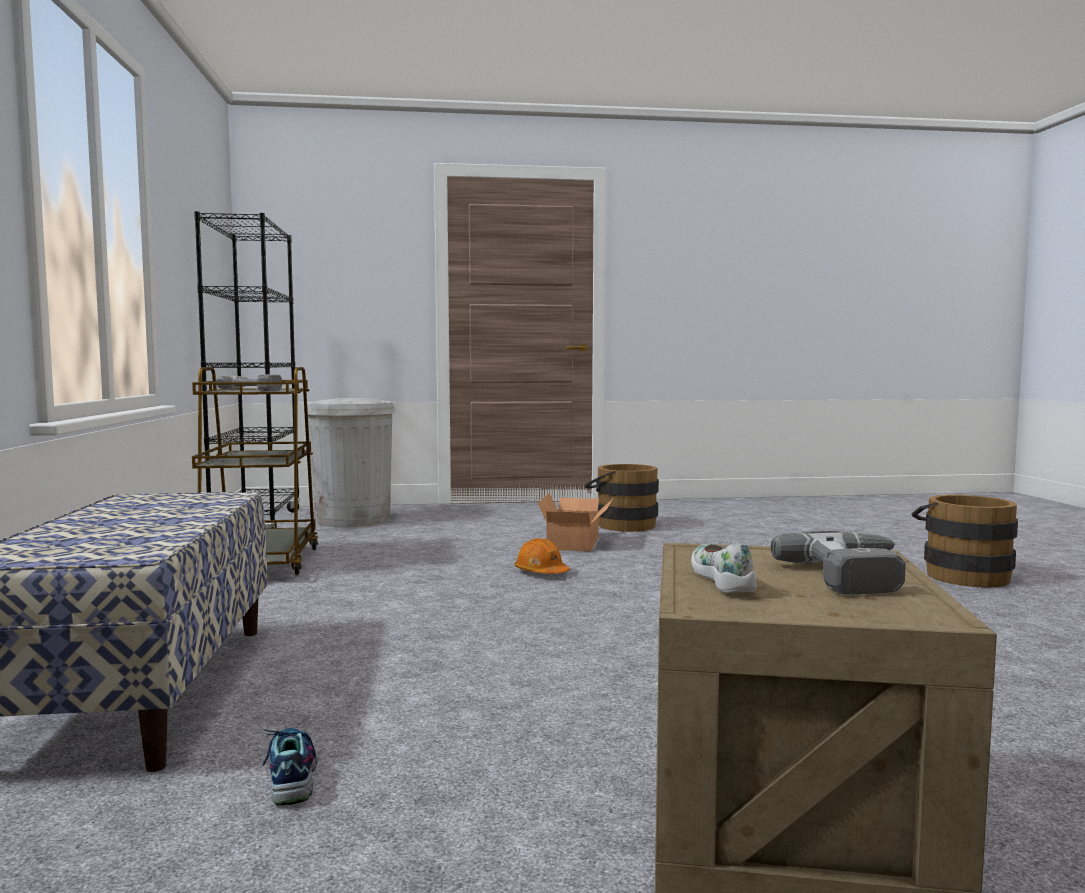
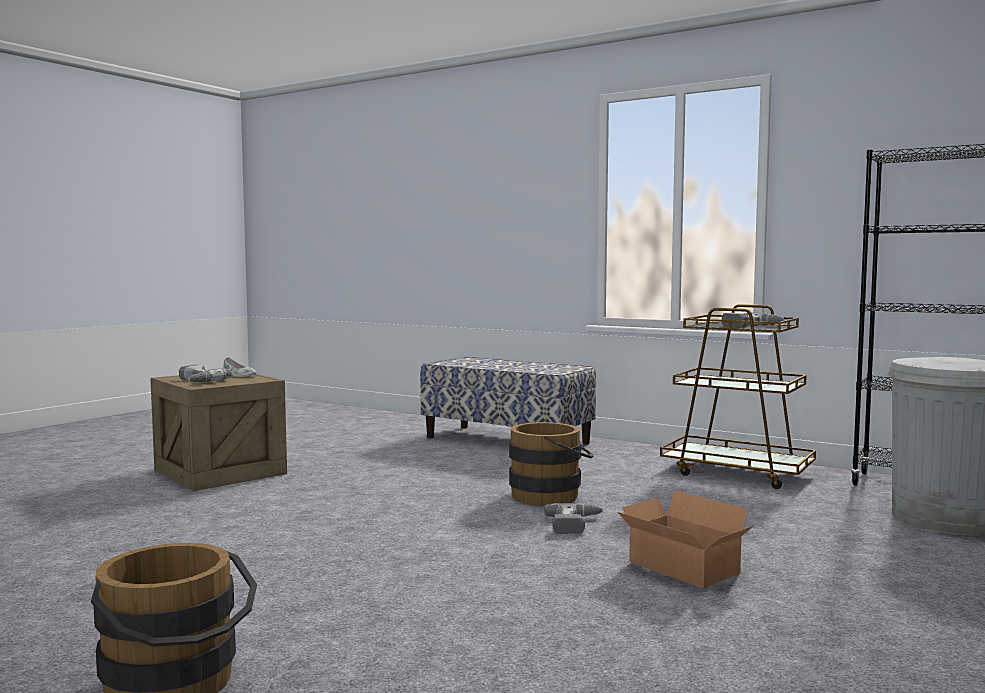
camera: 130 degrees right, 0 degrees up
(290, 776) = (390, 445): shoe -> none
(541, 572) = (576, 524): orange hard hat -> power drill
(621, 525) = (778, 630): brown bucket -> brown bucket (551, 496)

